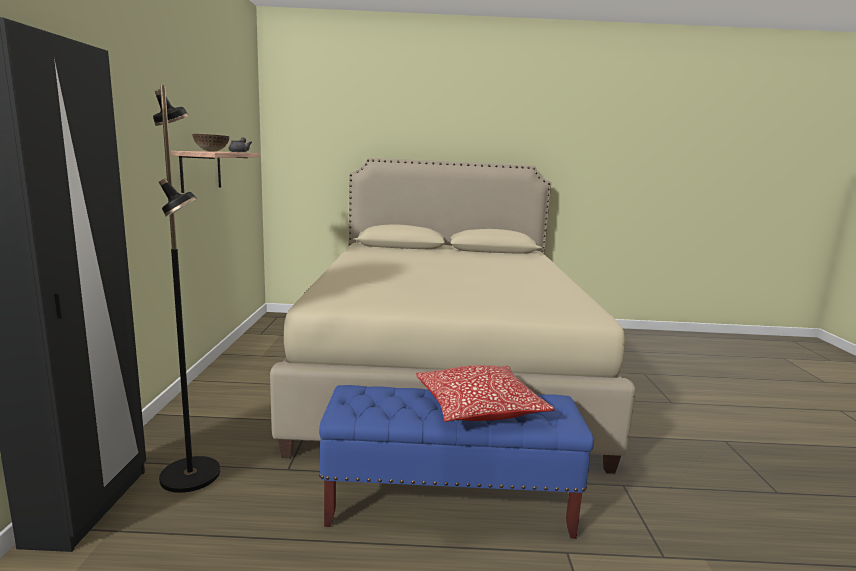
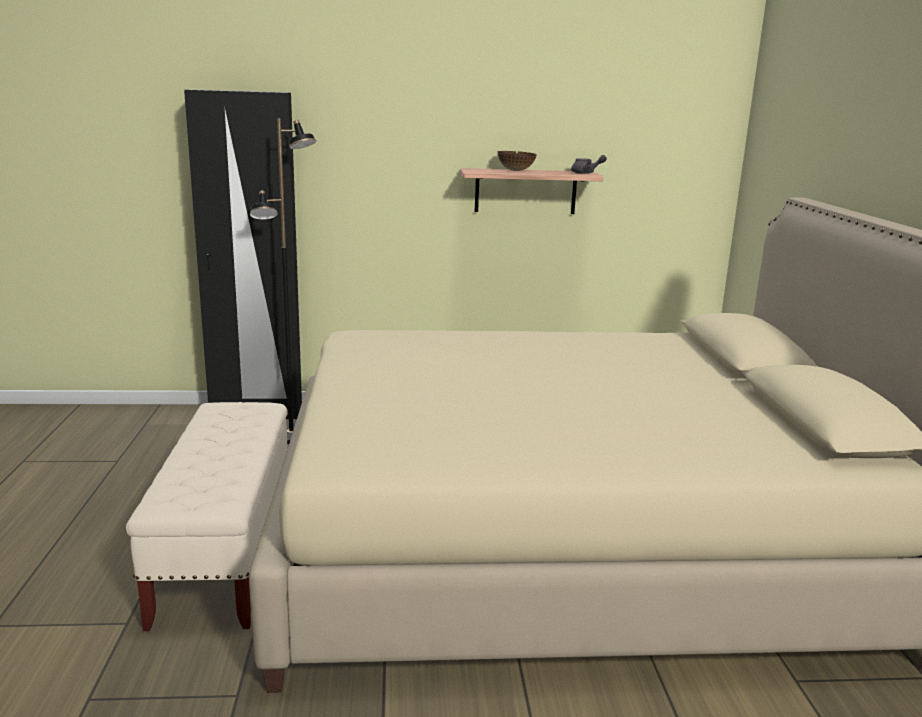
camera: 85 degrees right, 5 degrees up
(449, 504) = (226, 552): blue bench -> beige bench
(479, 408) = (207, 460): pillow -> none

